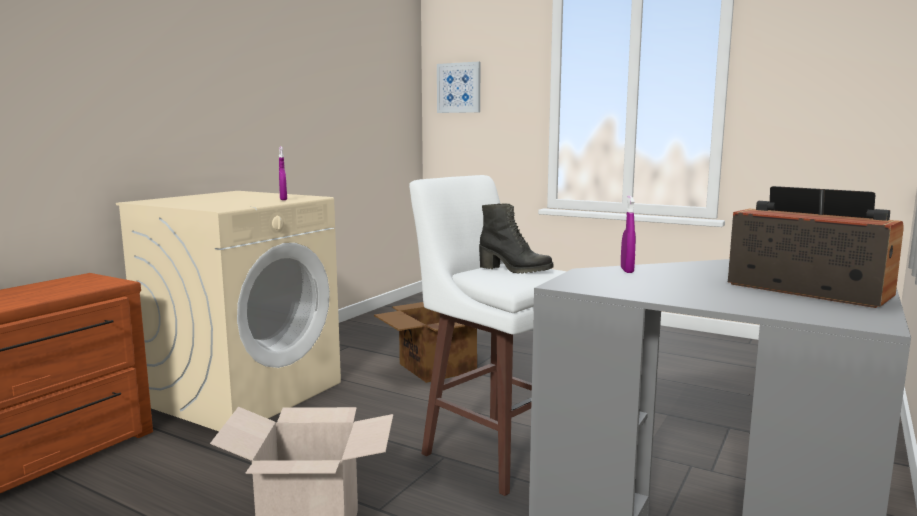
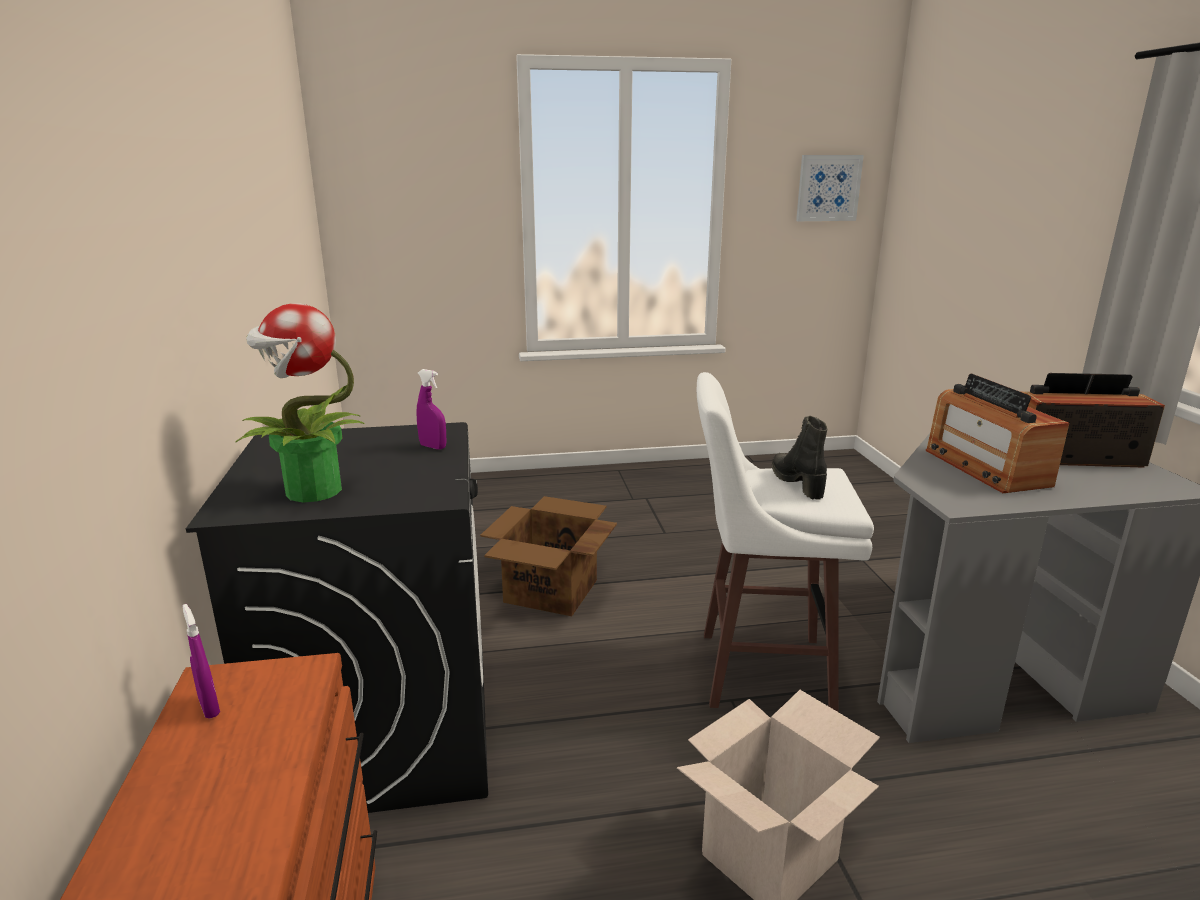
camera: 40 degrees left, 10 degrees up
(187, 201) = (311, 491): none -> potted plant
(244, 392) = (385, 729): beige washing machine -> black washing machine
(459, 88) = (382, 199): picture -> picture (828, 188)
(514, 270) = (798, 483): black boot -> black boot turned 90 degrees counterclockwise
(627, 270) = (933, 466): purple spray bottle -> purple spray bottle (209, 707)
(676, 278) = (985, 467): none -> radio

